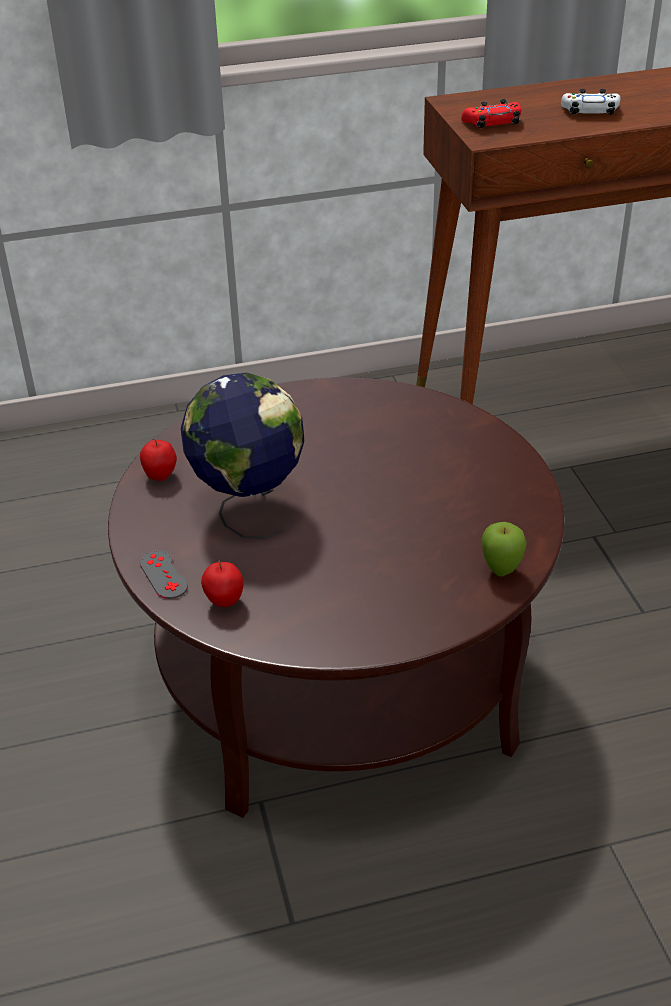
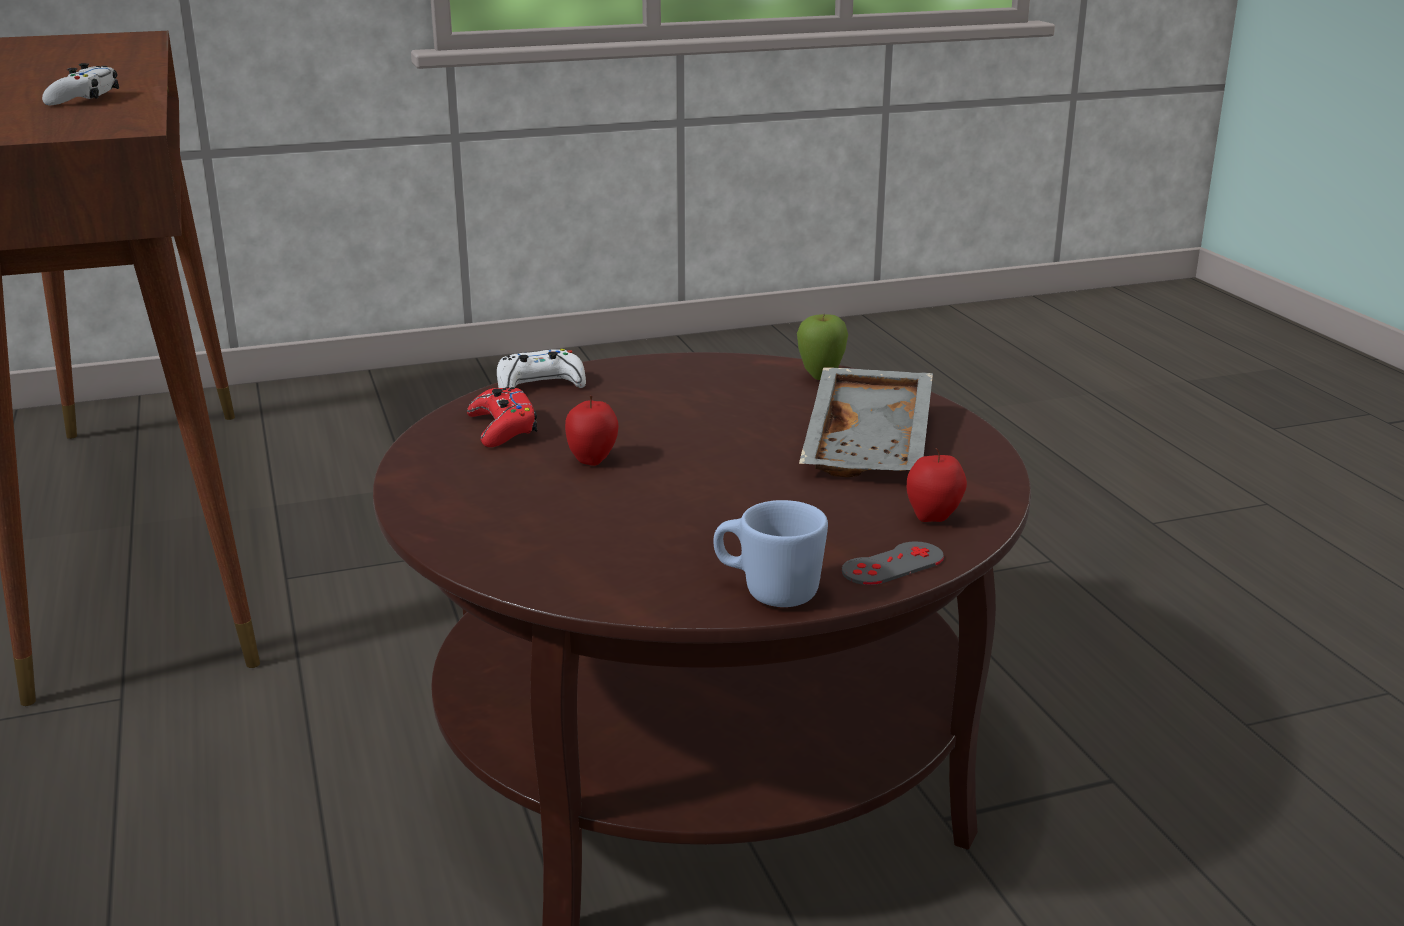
camera: 95 degrees left, 15 degrees down
(144, 521) = (768, 592): none -> blue mug
(161, 477) = (648, 588): apple -> apple (592, 460)
(248, 508) = (724, 514): globe -> none
(356, 586) = (872, 444): none -> grey tray
(479, 429) = (539, 385): none -> white game controller
(492, 123) = (71, 126): red game controller -> red game controller (503, 428)

